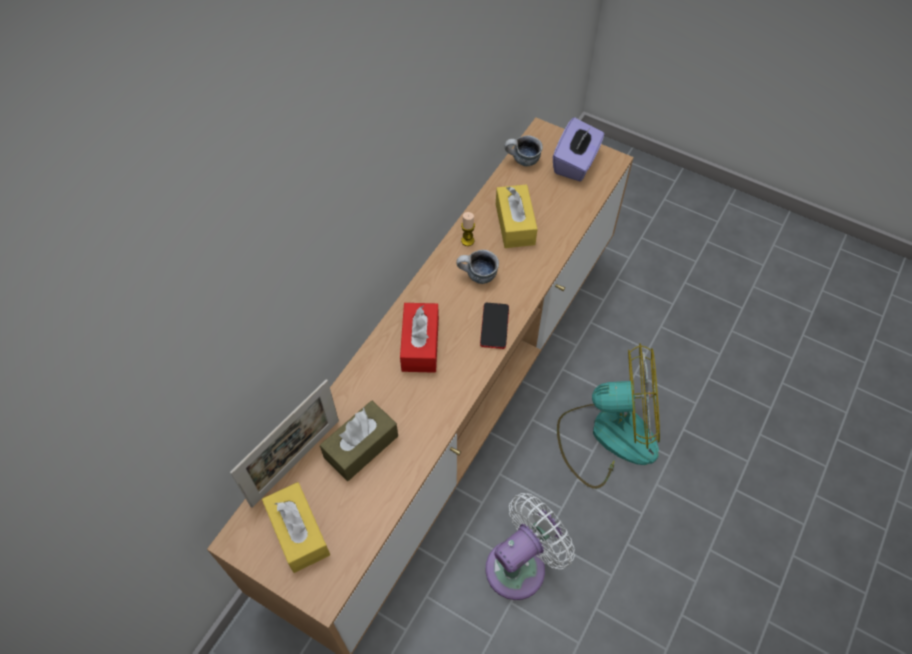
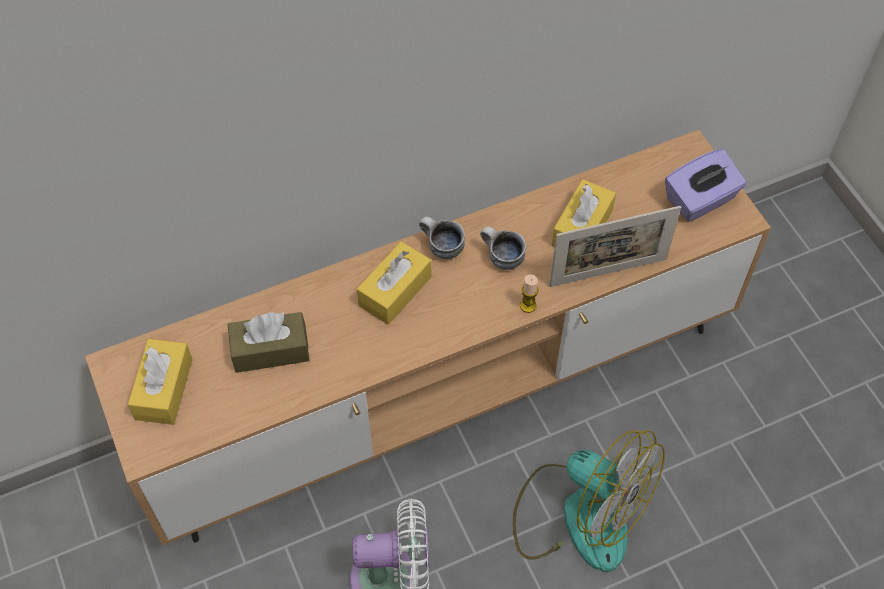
camera: 35 degrees right, 0 degrees up
(296, 462) = (207, 329): picture frame -> picture frame (608, 272)
(420, 344) = (395, 291): red tissue box -> yellow tissue box
(467, 241) = (521, 218): candle -> candle (528, 305)
(494, 326) = (478, 315): phone -> none
(522, 161) = (644, 168): mug -> mug (441, 248)

